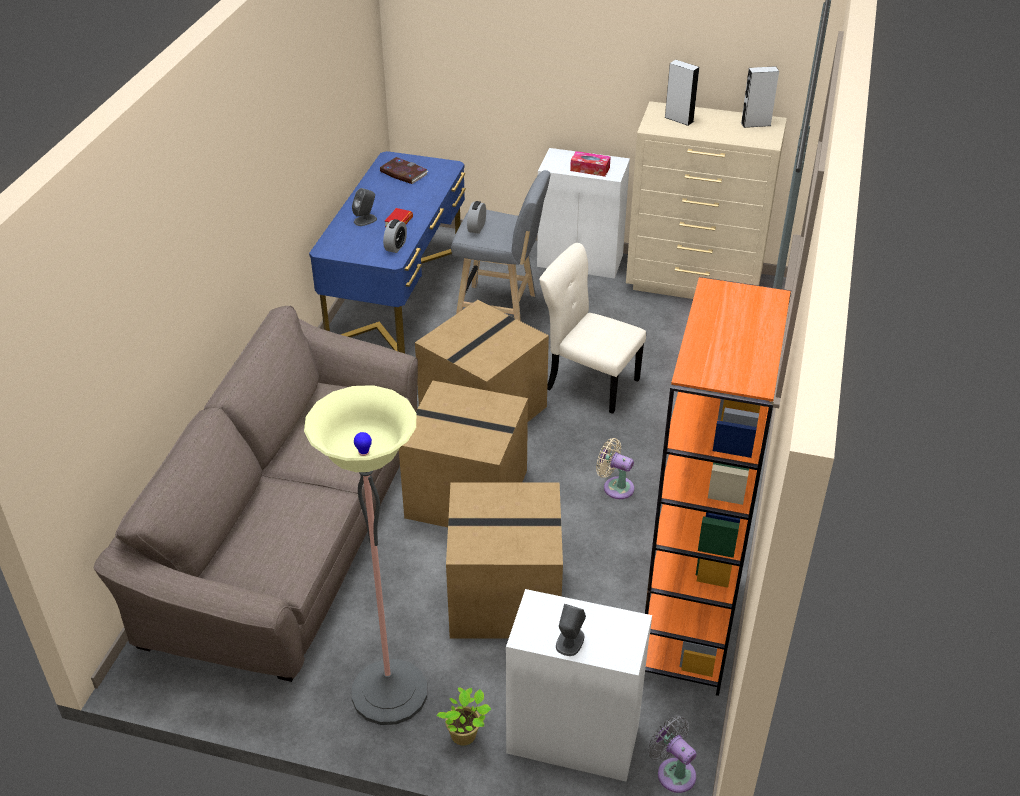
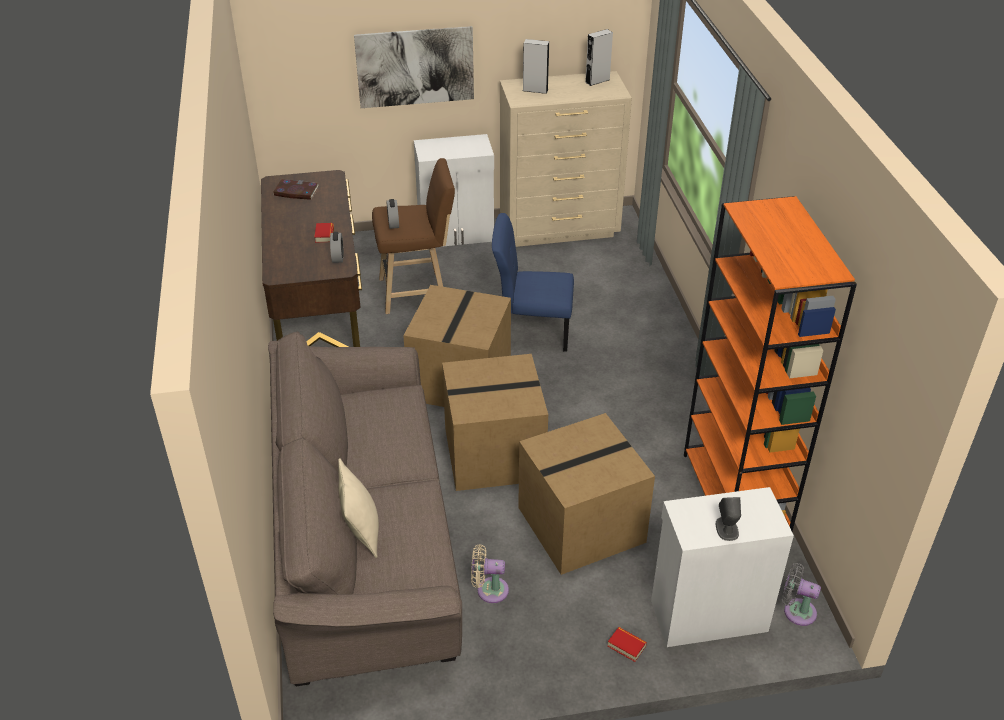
camera: 25 degrees left, 0 degrees up
(250, 519) = (361, 531): none -> beige pillow
(365, 220) = (293, 241): grey speaker -> none
(389, 692) = (543, 636): floor lamp -> none
(397, 294) = (317, 304): blue desk -> brown desk
(465, 735) = (626, 646): potted plant -> book
(501, 309) = (417, 292): grey stool -> brown stool
(558, 68) = (415, 67): none -> picture
(589, 383) = (531, 332): beige chair -> blue chair
(590, 169) = (461, 150): tissue box -> none
(615, 487) = (608, 409): beige fan -> beige fan (489, 590)

